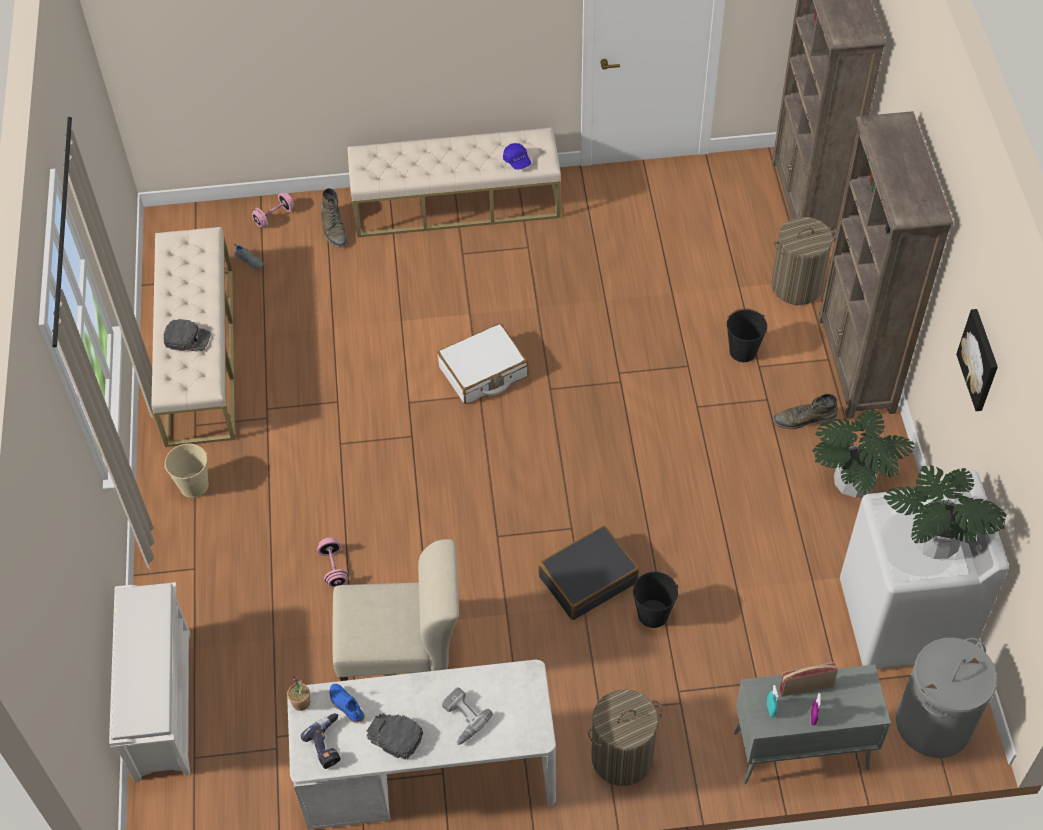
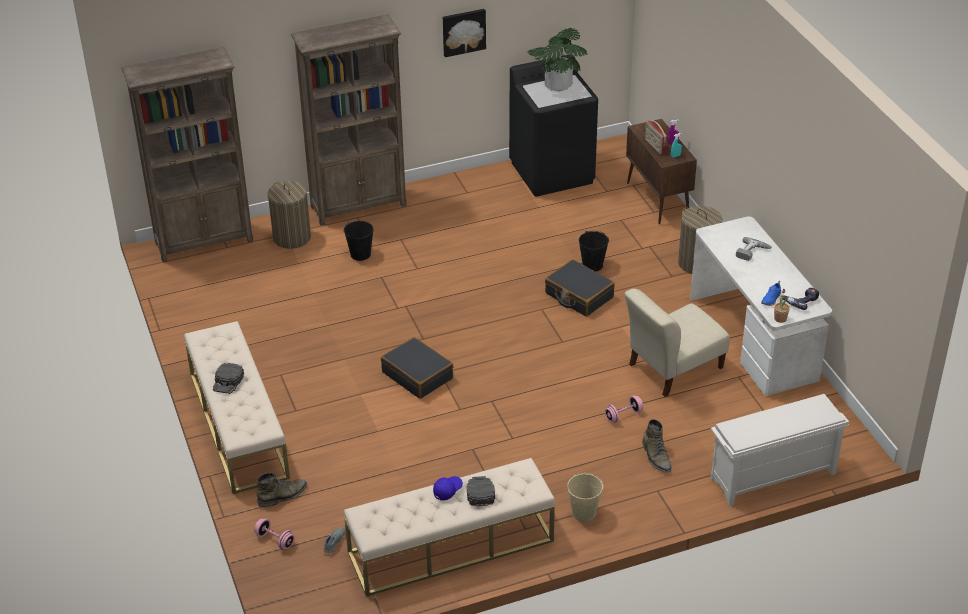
camera: 105 degrees left, 15 degrees down
(394, 736) = (779, 276): black cap -> black cap (228, 381)
(401, 650) = (672, 368): beige chair -> beige chair turned 105 degrees counterclockwise
(483, 372) = (417, 375): white suitcase -> black suitcase
(517, 161) = (231, 343): blue cap -> blue cap (447, 490)
(799, 751) = (658, 200): grey cabinet -> brown cabinet
(804, 419) = (413, 222): green boot -> green boot (656, 457)
(853, 483) = (458, 198): potted plant -> none
(903, 620) = (552, 172): white washing machine -> black washing machine
(933, 723) = (616, 157): grey laundry basket -> none

